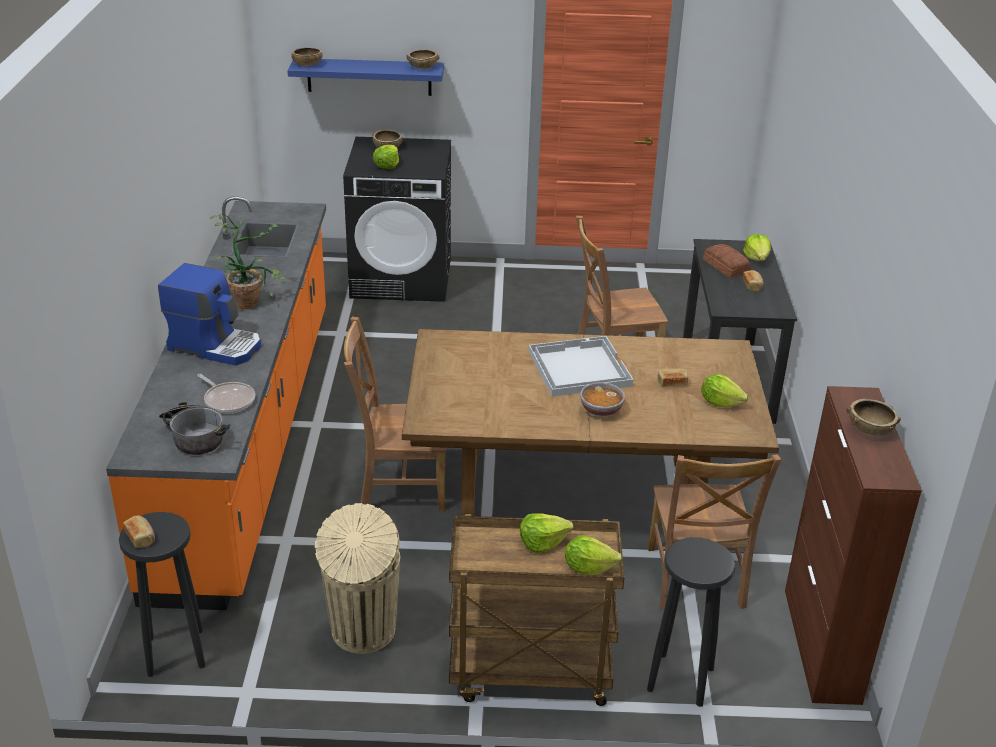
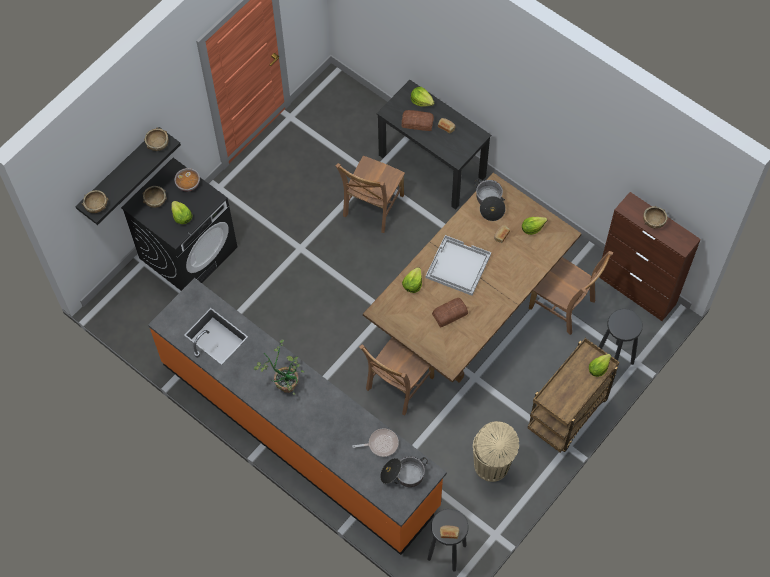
camera: 50 degrees left, 30 degrees up
(215, 345) = (322, 423): coffee machine -> none
(369, 76) = (120, 173): blue shelf -> black shelf
(500, 390) = (449, 314): none -> bread
(542, 542) = (570, 374): lettuce -> lettuce (412, 284)
(601, 410) = (499, 283): bowl -> bowl (188, 184)
(703, 355) = (489, 203): none -> cooking pot

